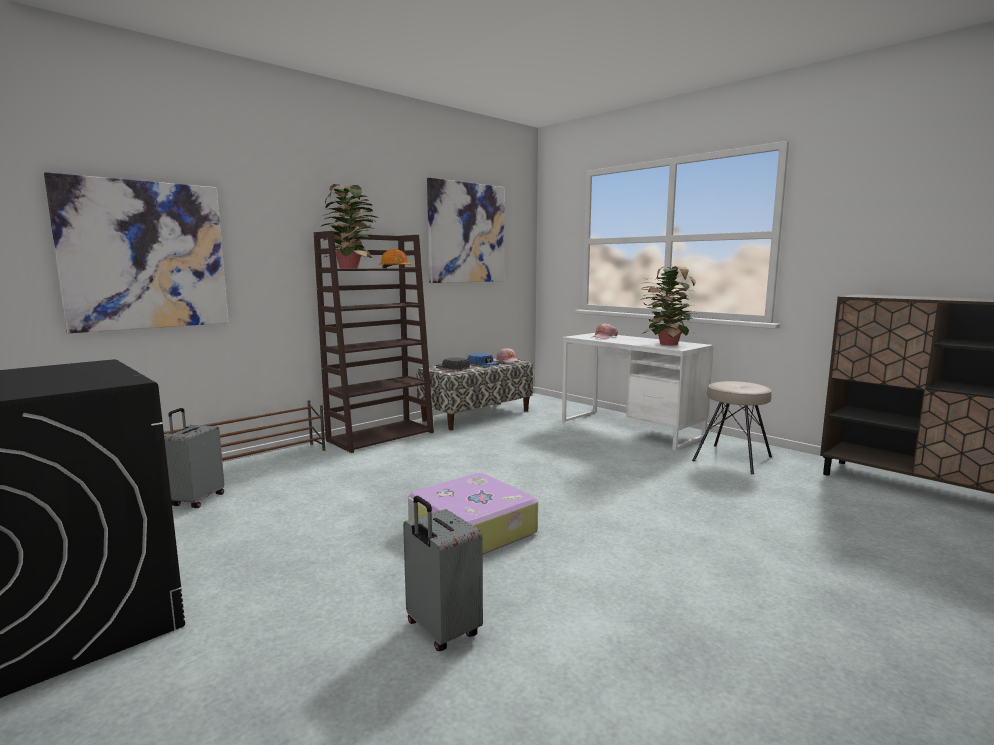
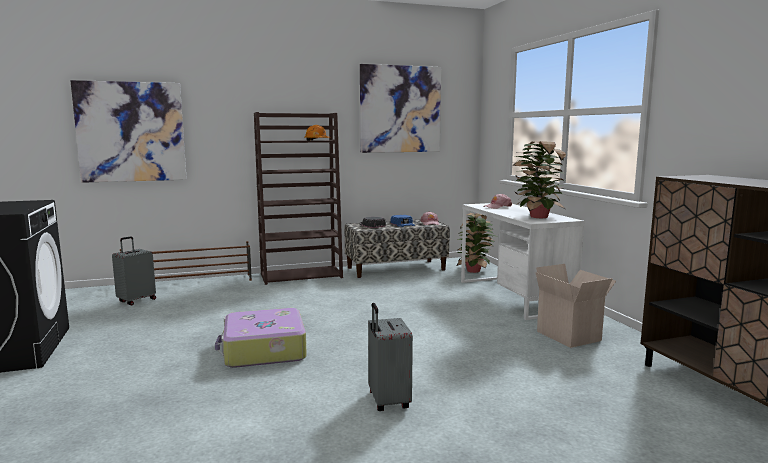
camera: 25 degrees right, 0 degrees up
(351, 268) = (277, 140): potted plant -> potted plant (474, 270)
(441, 630) = (156, 403): grey suitcase -> grey suitcase (387, 401)
(733, 459) = (570, 336): beige stool -> cardboard box

